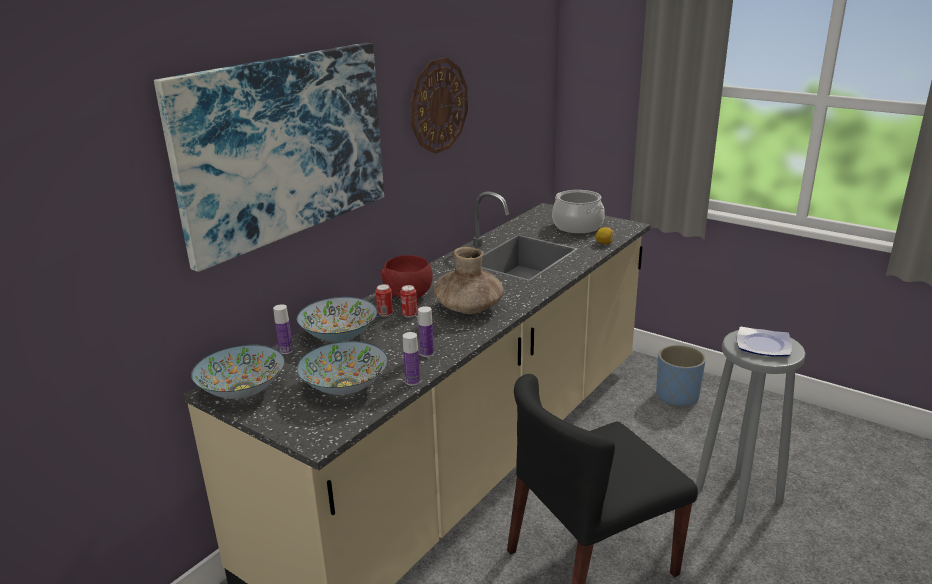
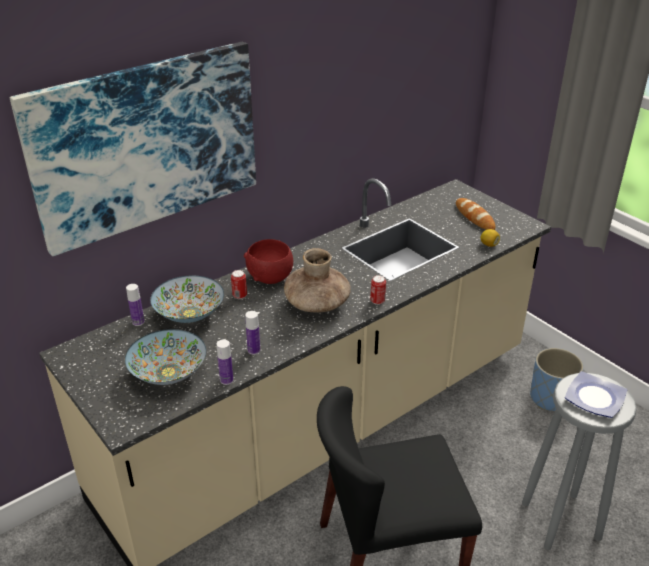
camera: 15 degrees right, 10 degrees up
(242, 390) = (85, 358): bowl -> none
(409, 314) = (260, 301): can -> can (377, 301)
(438, 106) = (329, 93): wall clock -> none
(578, 226) = (474, 217): cooking pot -> bread

